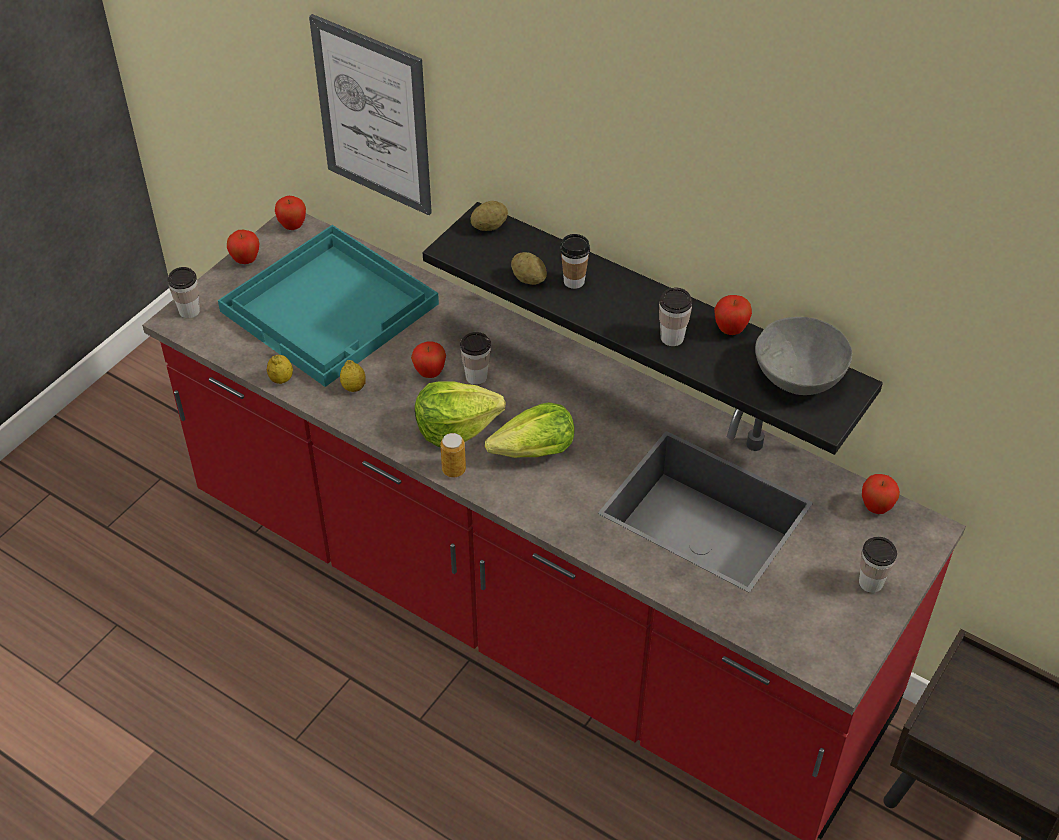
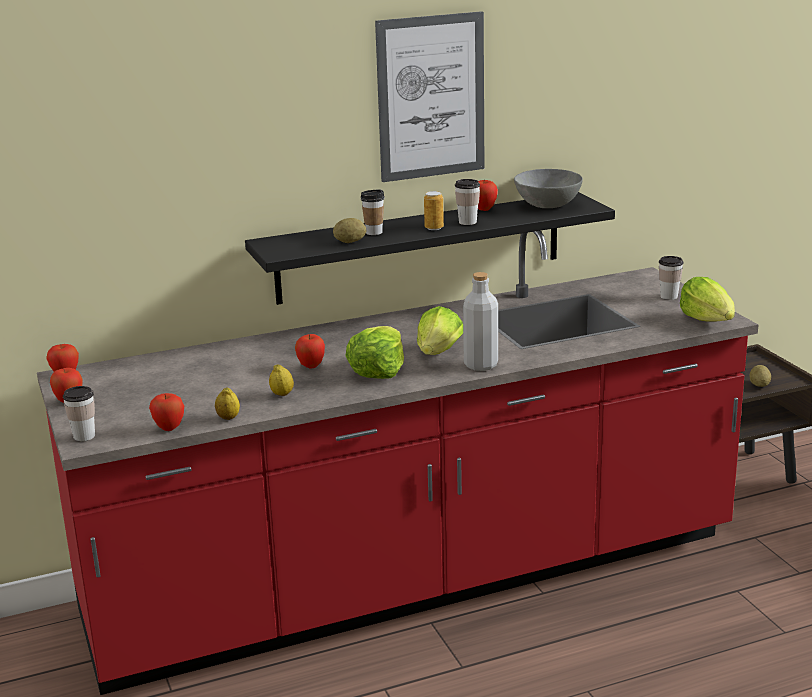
camera: 55 degrees left, 25 degrees down
(332, 307) = (183, 382): turquoise tray -> none
(373, 116) = (131, 212): picture -> picture (431, 97)
(454, 470) = (418, 381): can -> can (434, 228)
(476, 377) = (339, 353): cup -> none
(489, 227) = (278, 241): potato -> potato (759, 385)
(529, 500) = (481, 365): none -> grey bottle
(823, 651) = (708, 320): none -> lettuce
(876, 507) = (613, 281): apple -> apple (169, 428)

